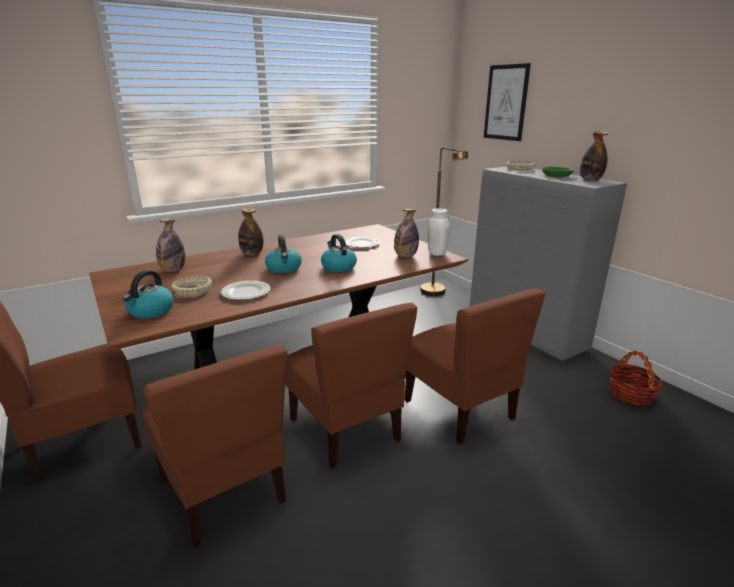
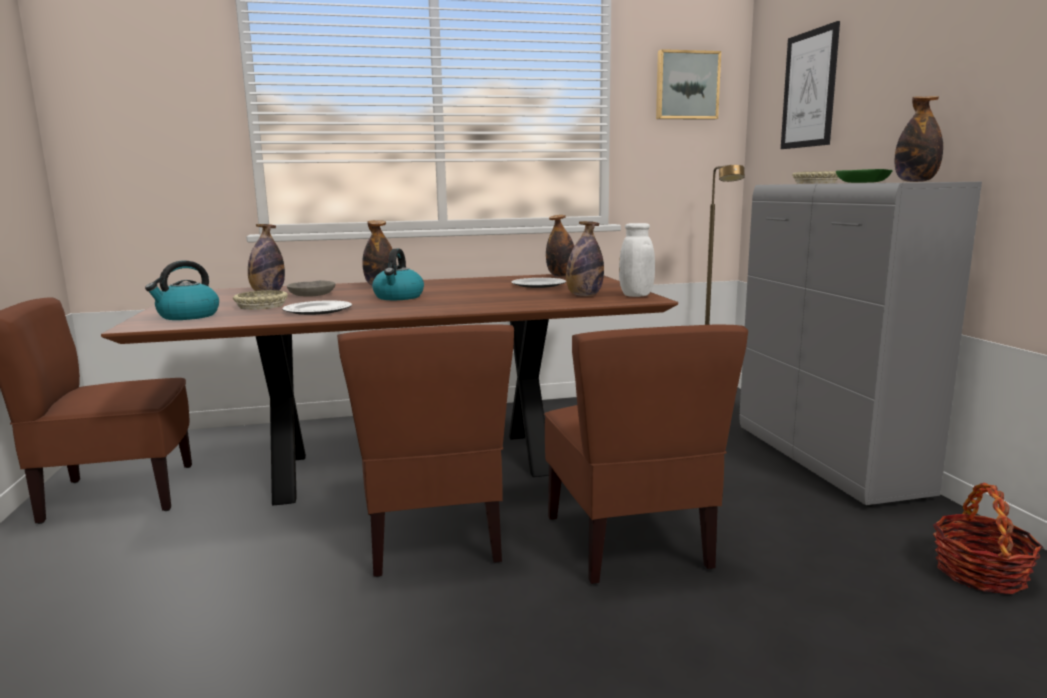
camera: 20 degrees right, 10 degrees down
(213, 270) = (312, 295): none -> grey bowl
(224, 490) = (221, 572): brown chair -> none
(338, 267) = (471, 299): kettle -> none
(363, 231) = (561, 276): none -> bottle
(422, 90) = (686, 85): none -> picture

